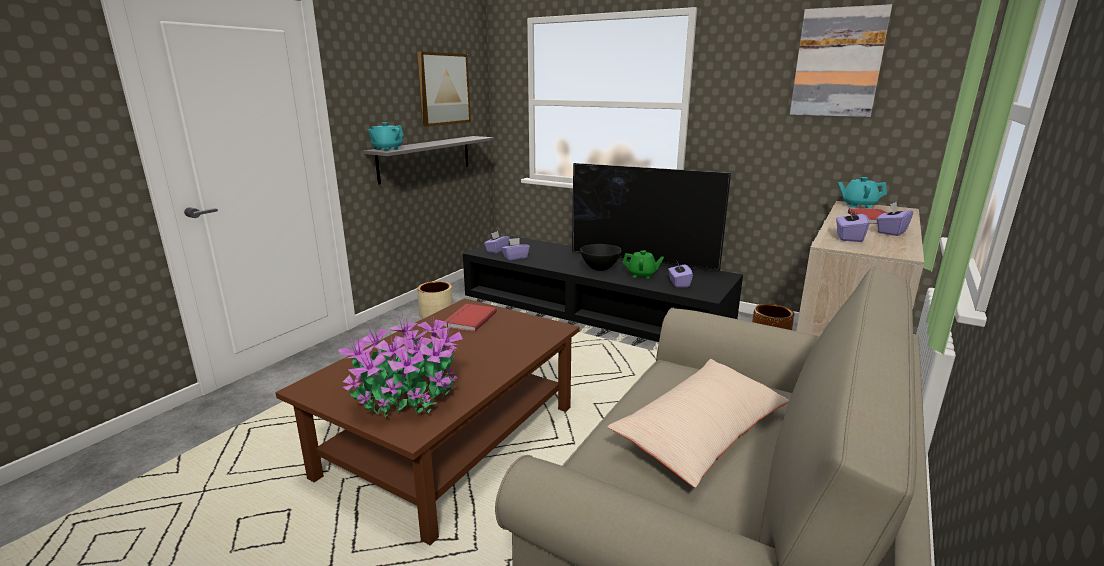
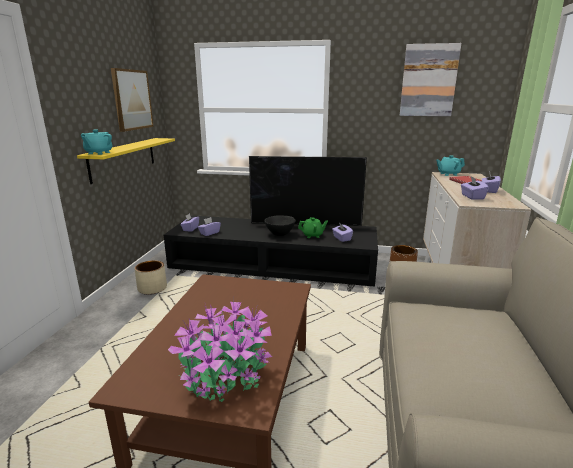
camera: 20 degrees left, 0 degrees up
(425, 158) = (123, 158): grey shelf -> yellow shelf
(469, 319) = (221, 292): red book -> none
(701, 432) = (478, 355): beige pillow -> none

